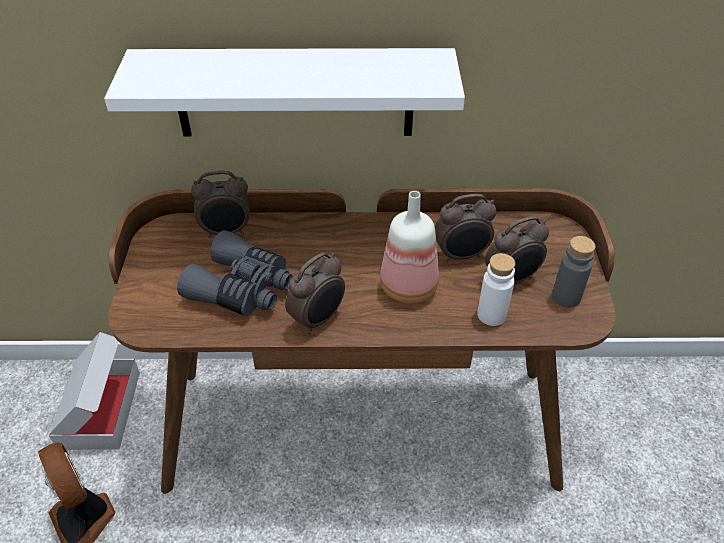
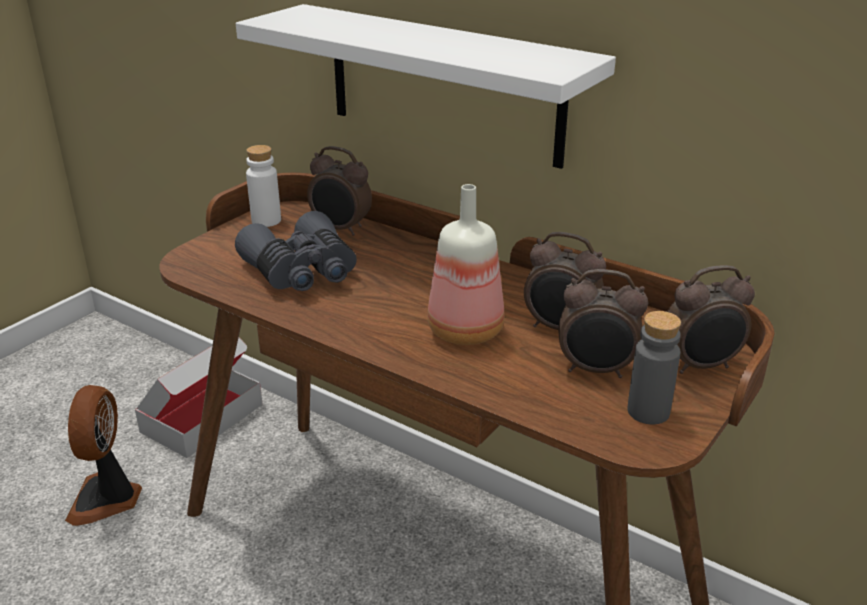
camera: 35 degrees right, 15 degrees down
(318, 319) = (341, 320): alarm clock -> alarm clock (701, 366)
(491, 315) = (531, 389): white bottle -> white bottle (266, 220)

